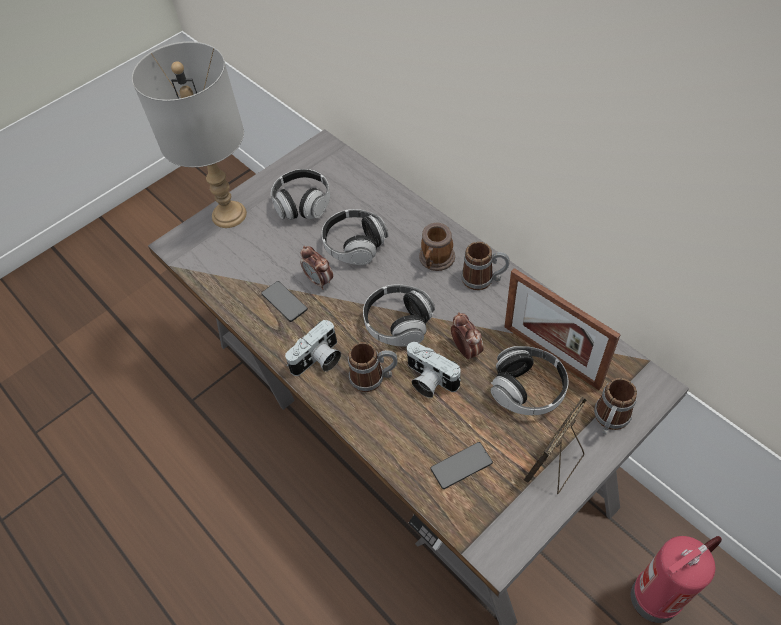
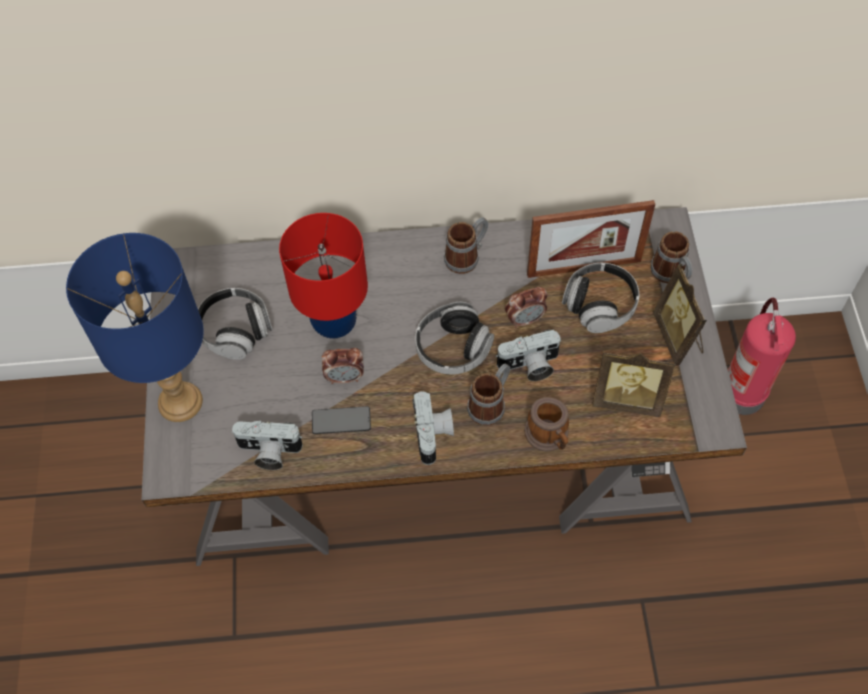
camera: 55 degrees left, 5 degrees up
(229, 215) = (180, 402): grey table lamp -> blue table lamp
(229, 281) = (268, 452): none -> camera
(355, 245) = (332, 323): headphones -> red table lamp
(435, 260) = (412, 275): mug -> mug (549, 436)
(461, 466) = (627, 399): phone -> picture frame
(466, 350) = (525, 319): alarm clock -> alarm clock turned 150 degrees clockwise

